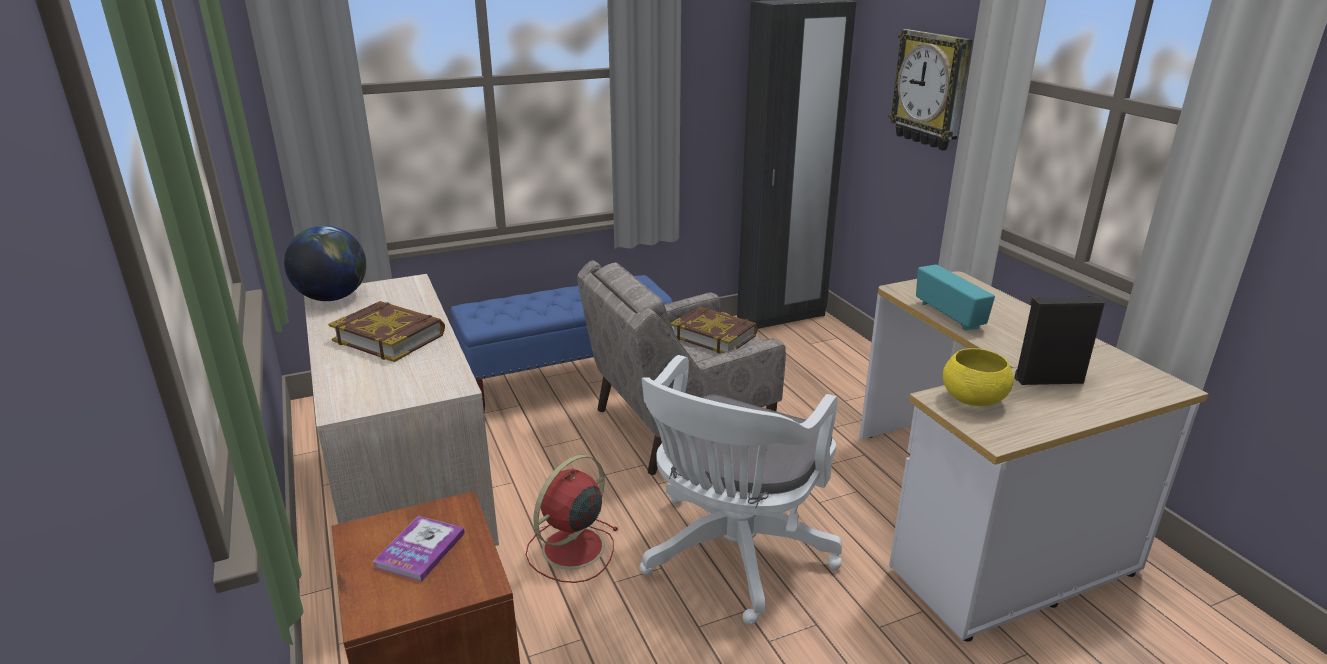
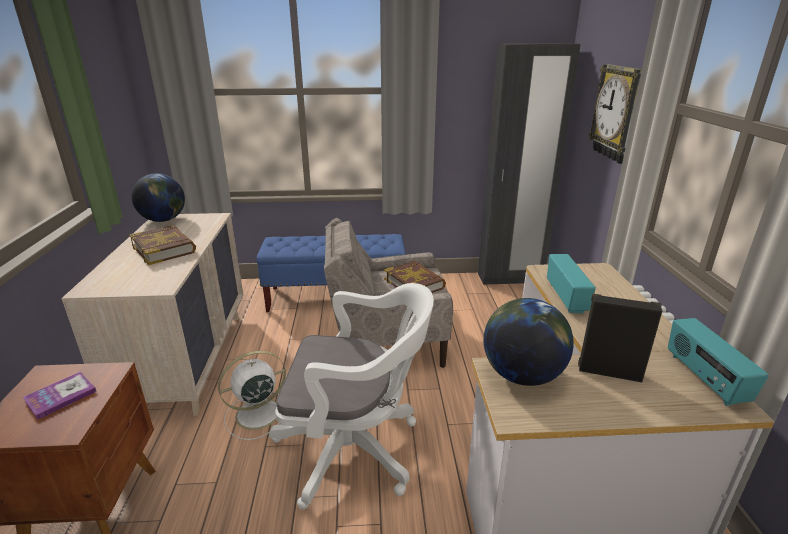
camera: 20 degrees right, 0 degrees up
(571, 549) = (256, 414): red fan -> white fan
(732, 557) = (356, 450): white office chair -> white office chair turned 135 degrees counterclockwise
(972, 399) = (522, 375): yellow bowl -> globe
(1131, 369) = (704, 379): none -> radio

